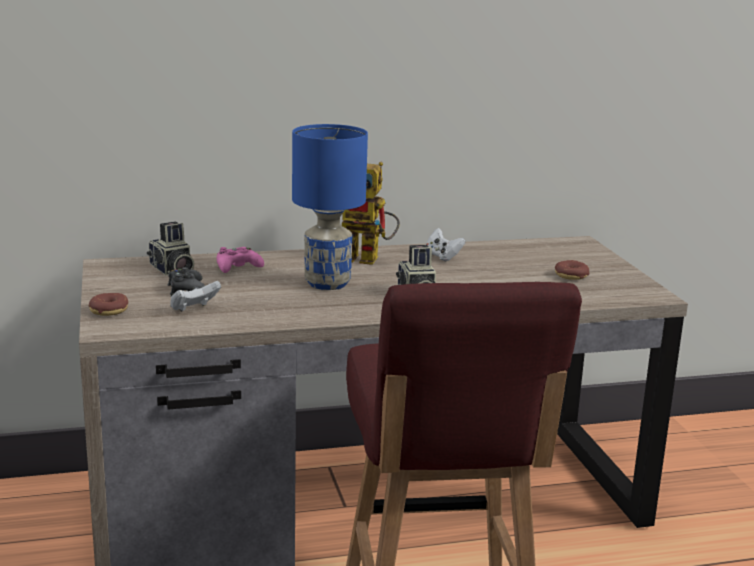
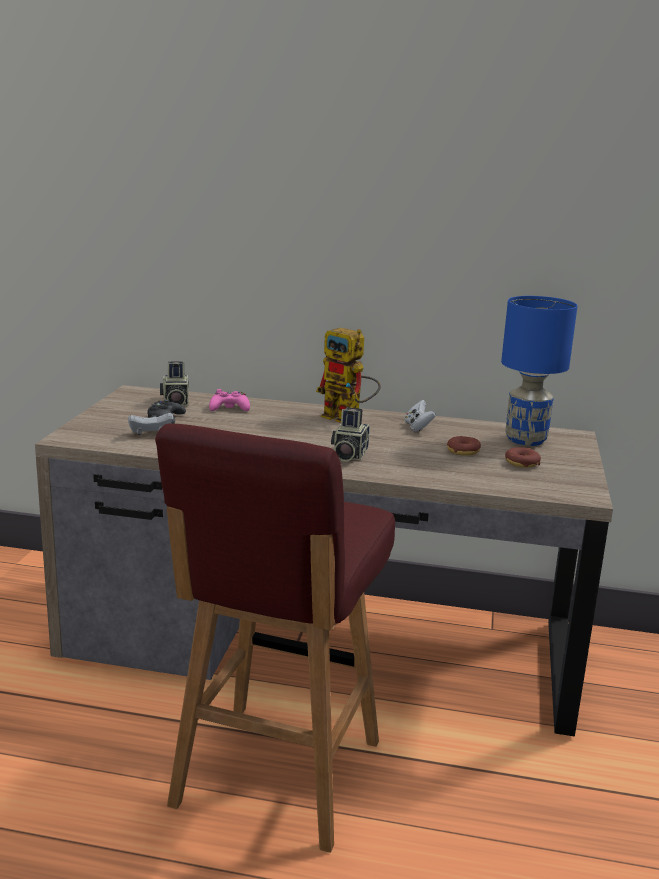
camera: 25 degrees right, 0 degrees up
(109, 311) = (87, 425): donut -> donut (463, 451)
(328, 283) = (285, 433): blue table lamp -> blue table lamp (526, 440)

